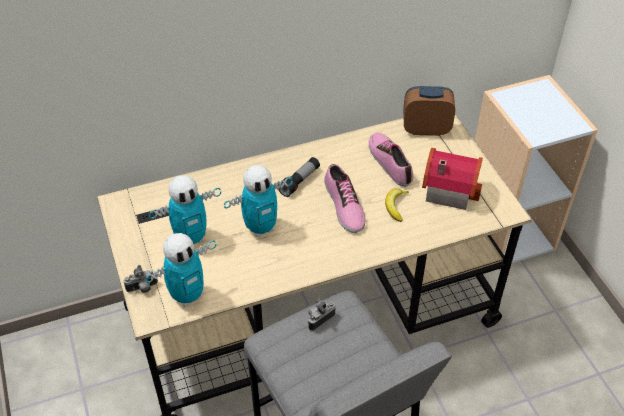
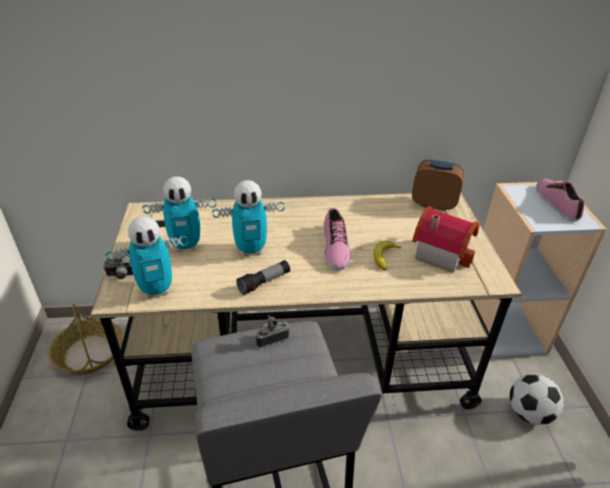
camera: 15 degrees right, 10 degrees down
(73, 365) = (90, 353): none -> basket
(299, 181) = (302, 222): flashlight -> flashlight (264, 282)
(390, 162) = (391, 222): shoe -> shoe (557, 202)
(547, 316) = (529, 413): none -> football

